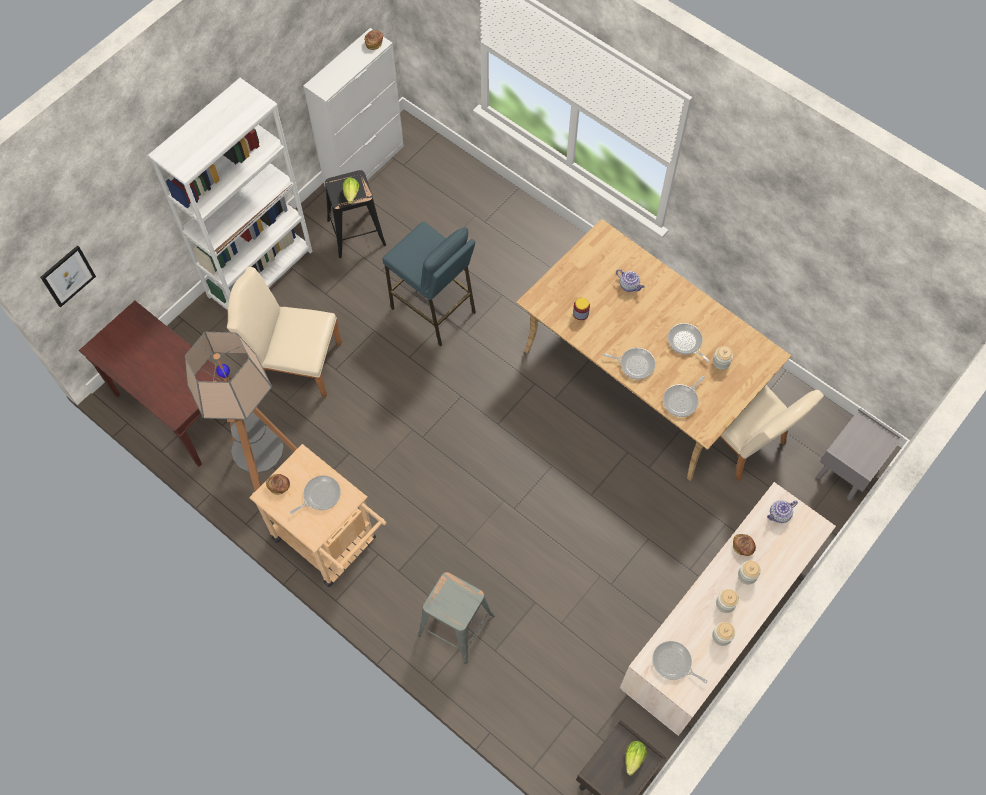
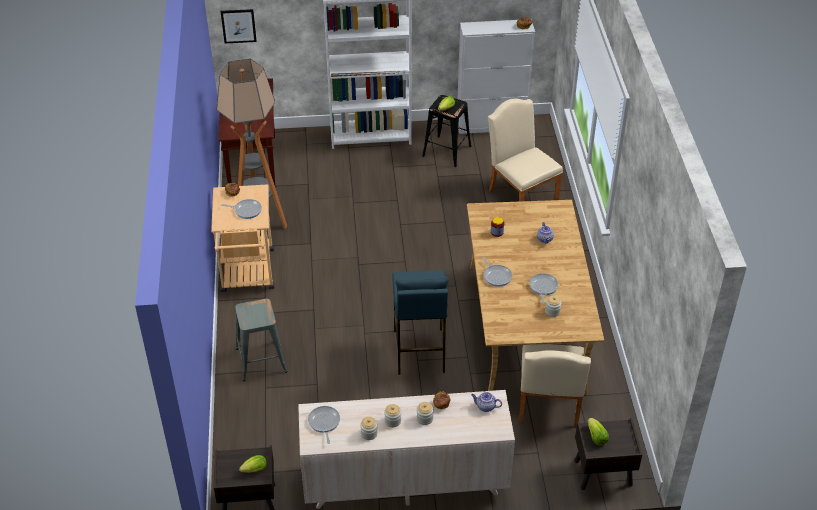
camera: 45 degrees right, 20 degrees down
(294, 362) = (336, 185): beige chair -> beige chair (520, 193)
(434, 310) = (442, 213): blue stool -> blue stool (419, 351)
(682, 400) = (501, 311): frying pan -> none
(848, 470) = (602, 473): grey nightstand -> brown nightstand
(853, 452) = (596, 437): none -> lettuce

